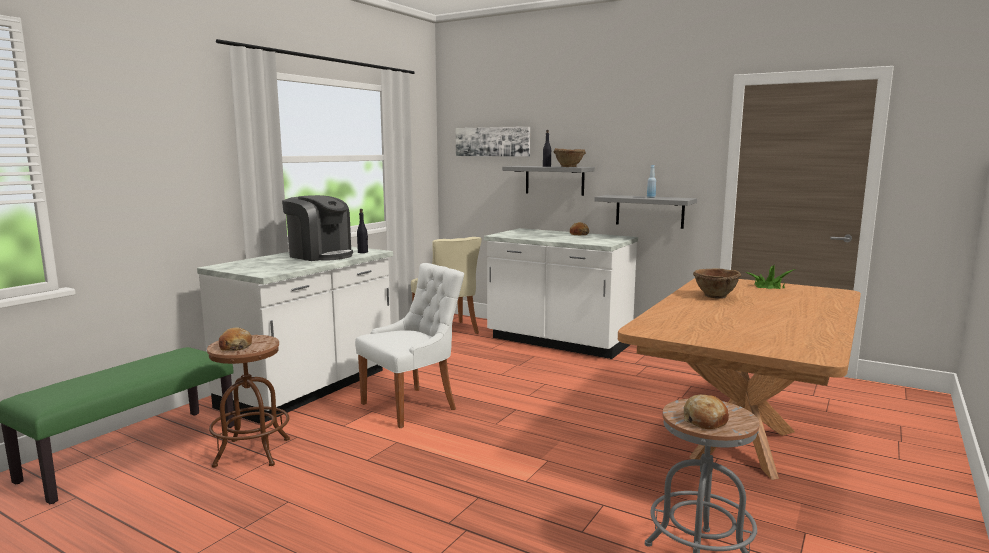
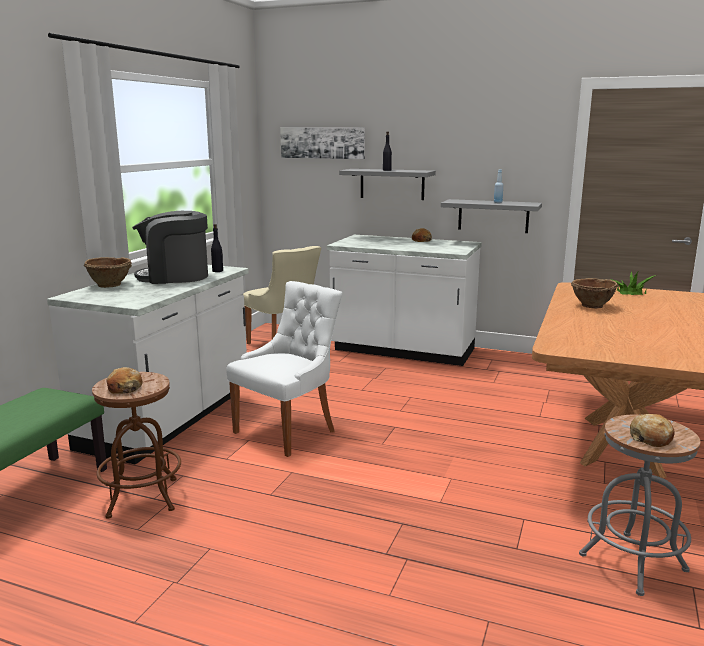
camera: 10 degrees left, 5 degrees up
(320, 255) = (174, 277): coffee machine -> coffee machine turned 150 degrees clockwise
(569, 166) = (411, 170): brown bowl -> brown bowl (110, 285)

